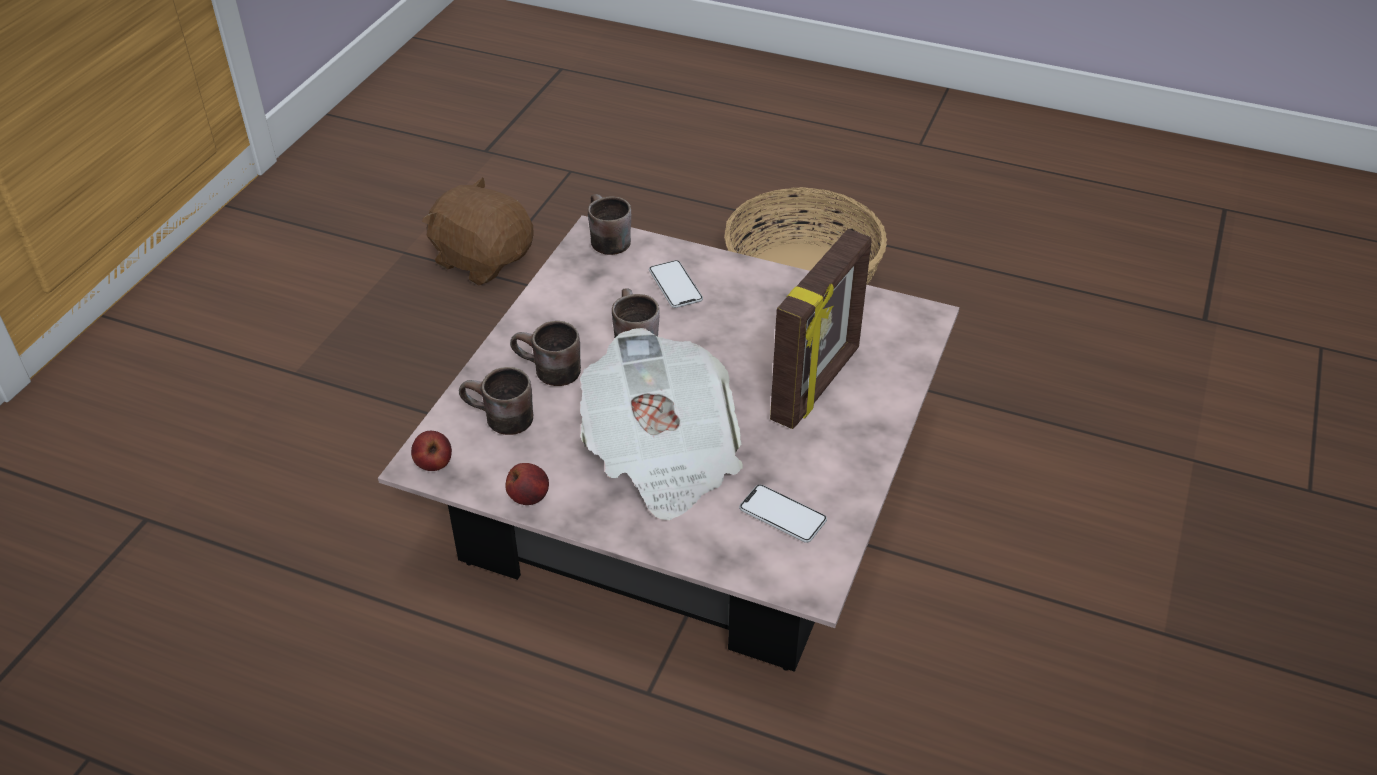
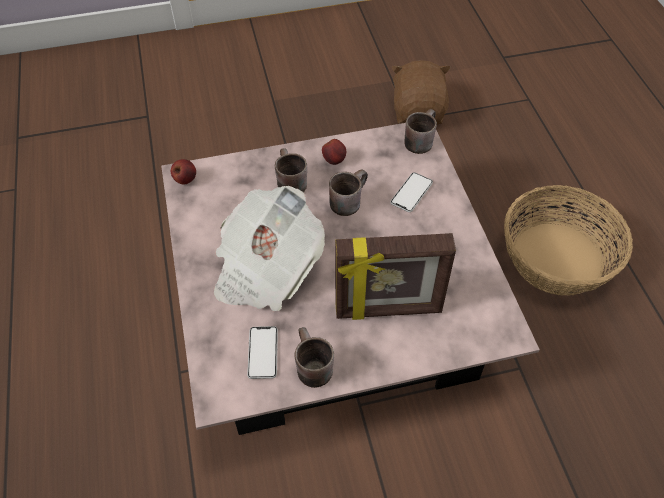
camera: 55 degrees right, 10 degrees up
(499, 421) = (235, 185): brown mug -> brown mug (309, 366)
(529, 497) = (190, 230): apple -> apple (334, 160)

